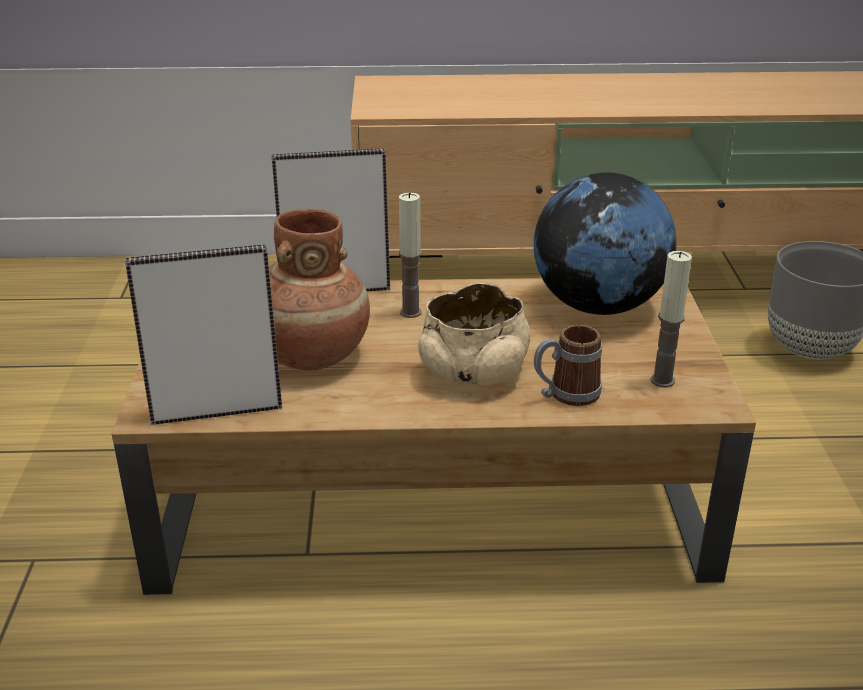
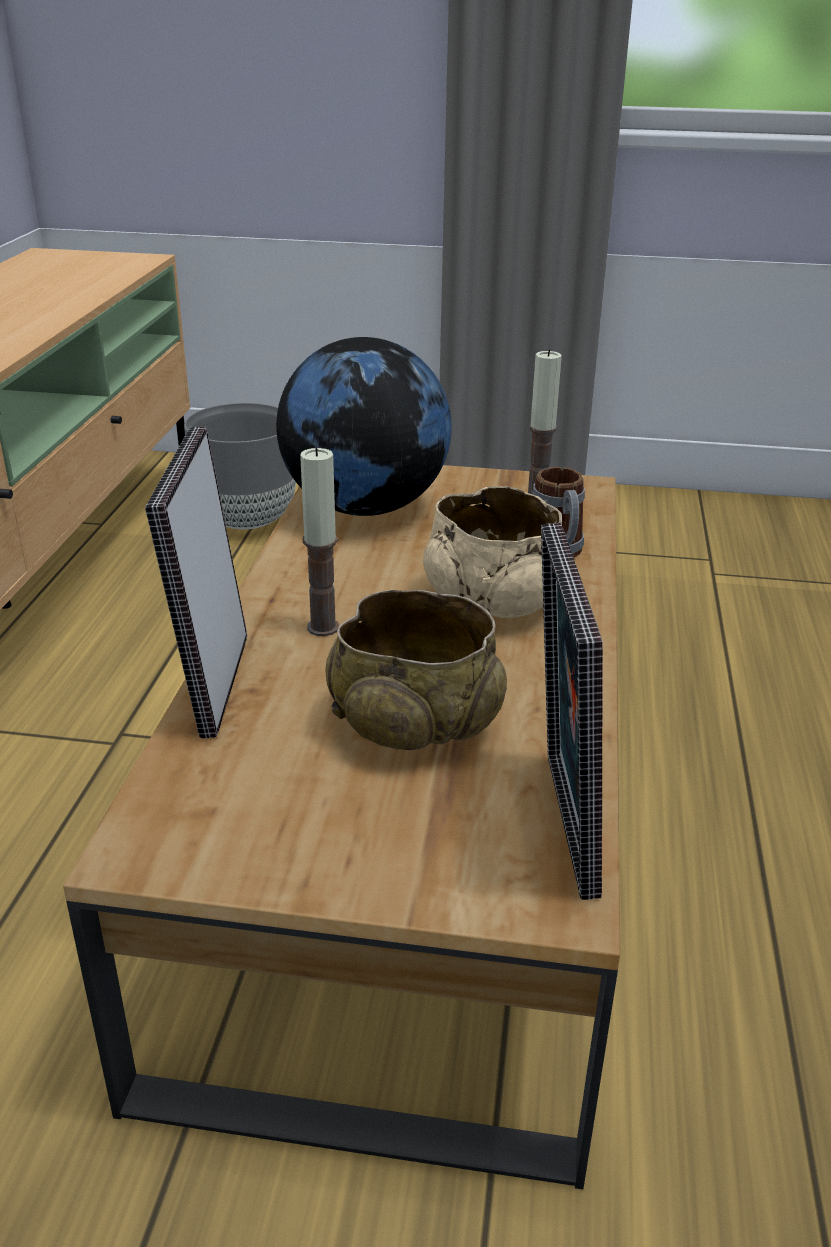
camera: 80 degrees left, 0 degrees up
(309, 355) = (416, 723): brown vase -> beige bowl

